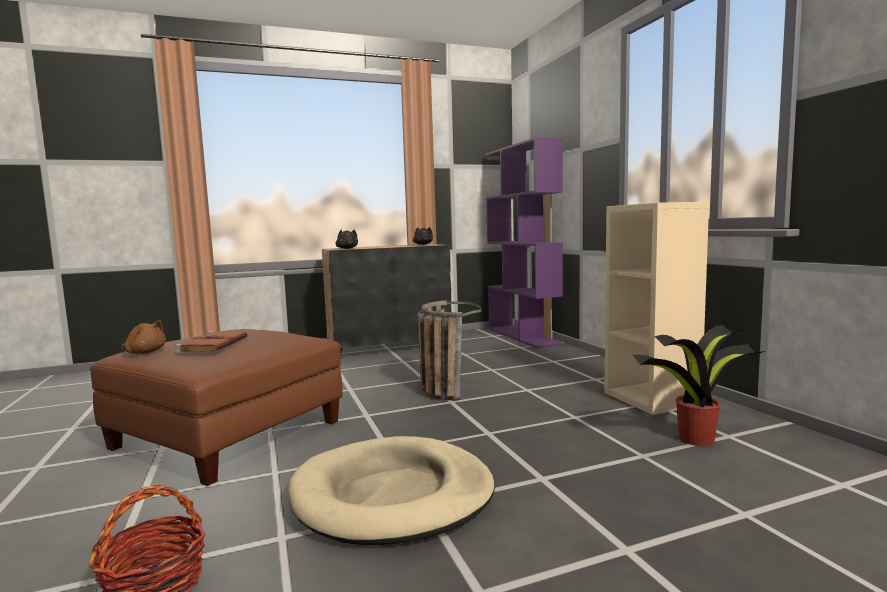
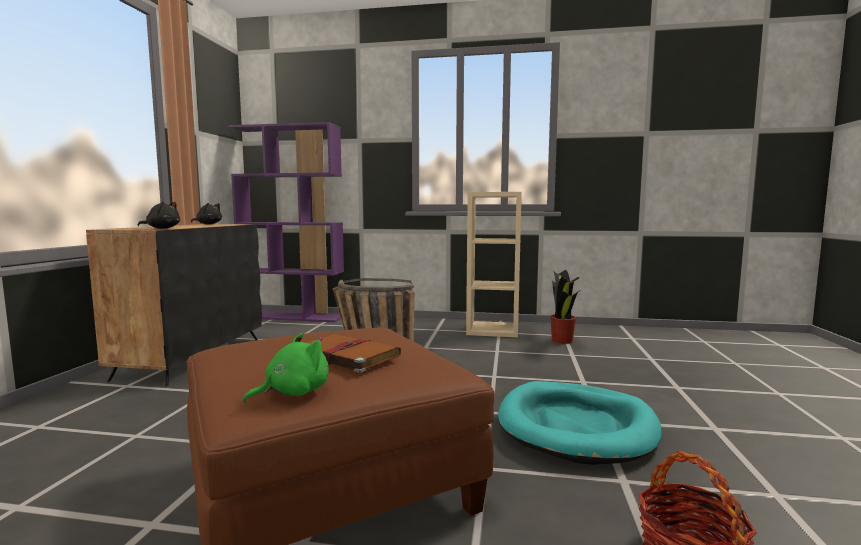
camera: 60 degrees left, 0 degrees up
(145, 353) = (293, 393): brown plush toy -> green plush toy
(393, 496) = (576, 426): beige dog bed -> turquoise dog bed

